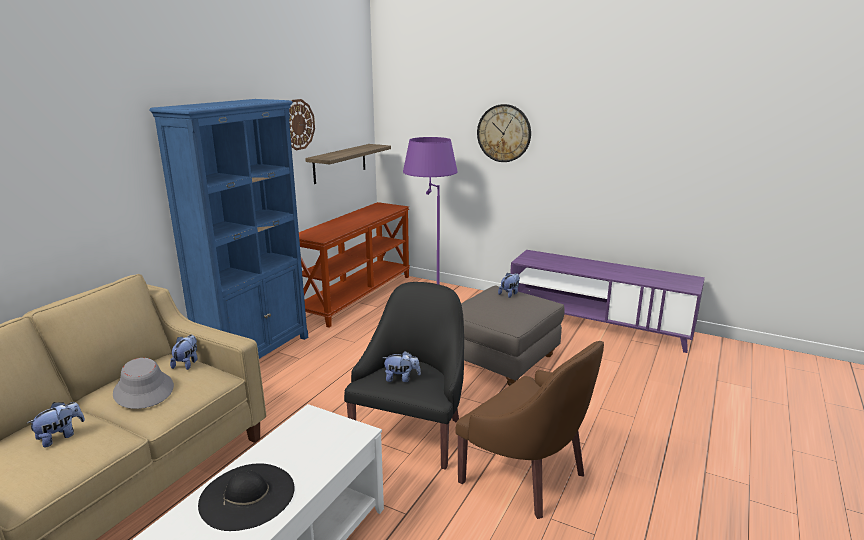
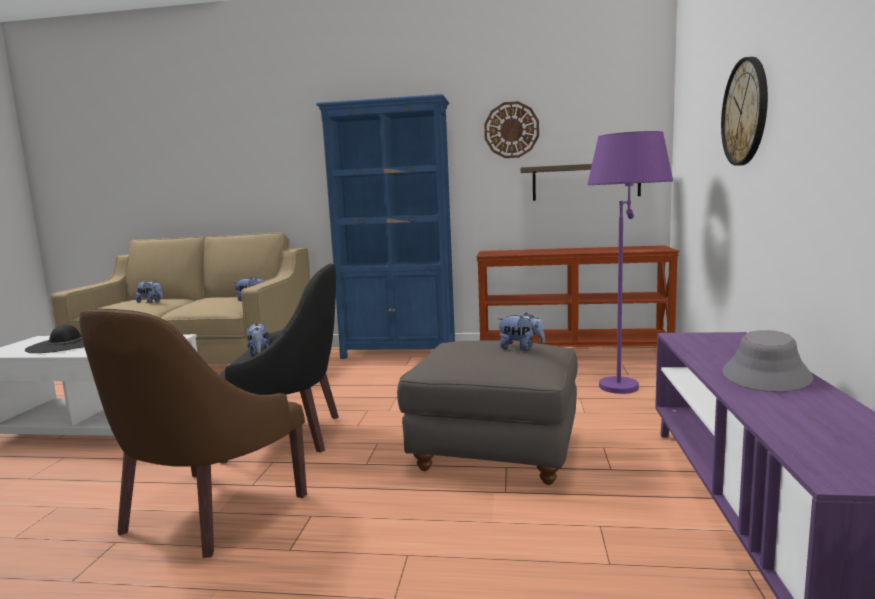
camera: 70 degrees right, 10 degrees down
(144, 390) = (206, 300): grey hat -> grey hat (766, 376)

